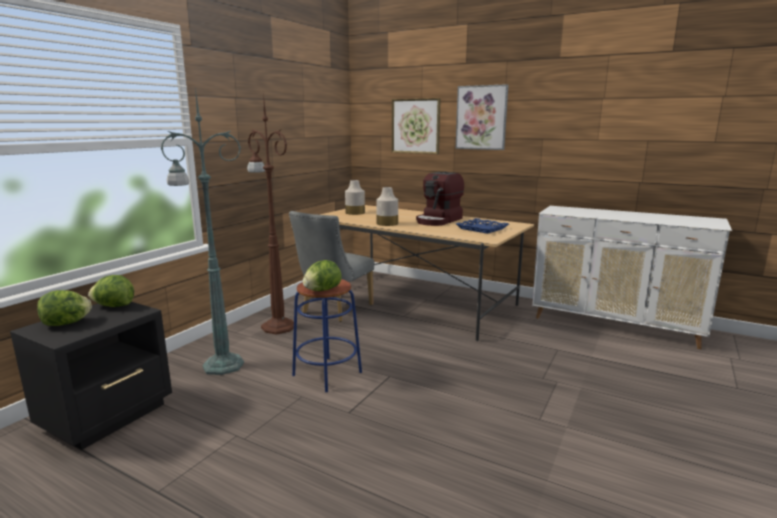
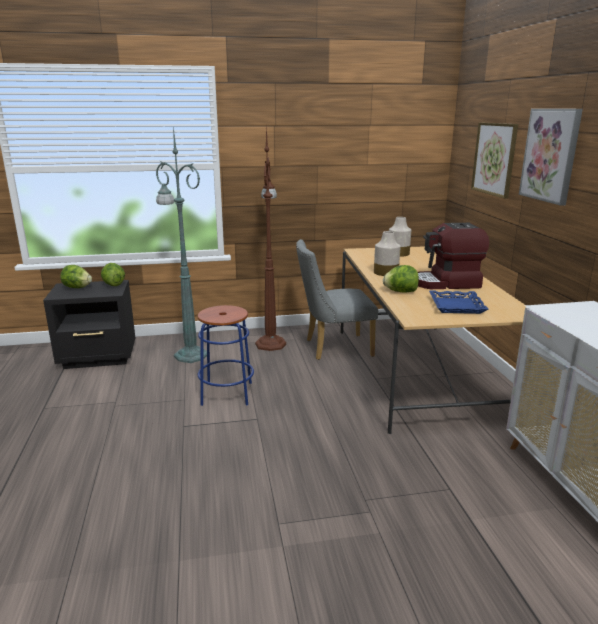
camera: 50 degrees right, 5 degrees up
(322, 290) = (211, 316): lettuce -> lettuce (400, 292)

